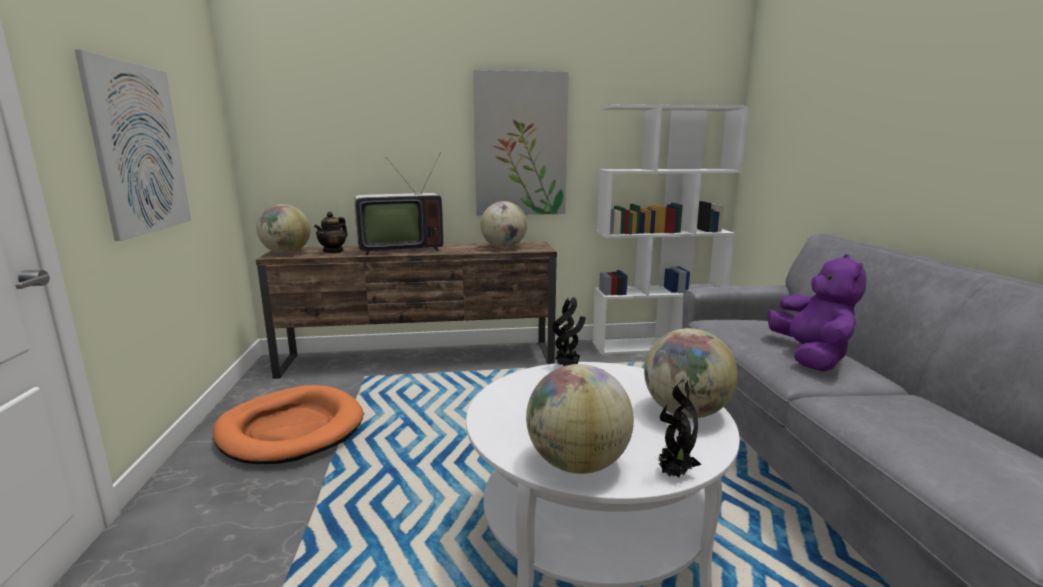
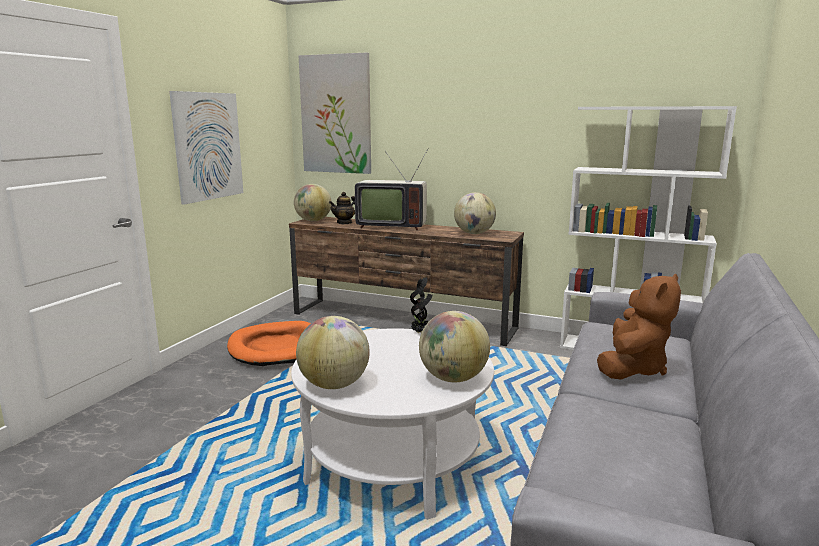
camera: 30 degrees right, 0 degrees up
(520, 145) = (505, 141): picture -> picture (336, 114)
(674, 474) = (381, 406): potted plant -> none
(810, 357) = (632, 368): purple plush toy -> brown plush toy

